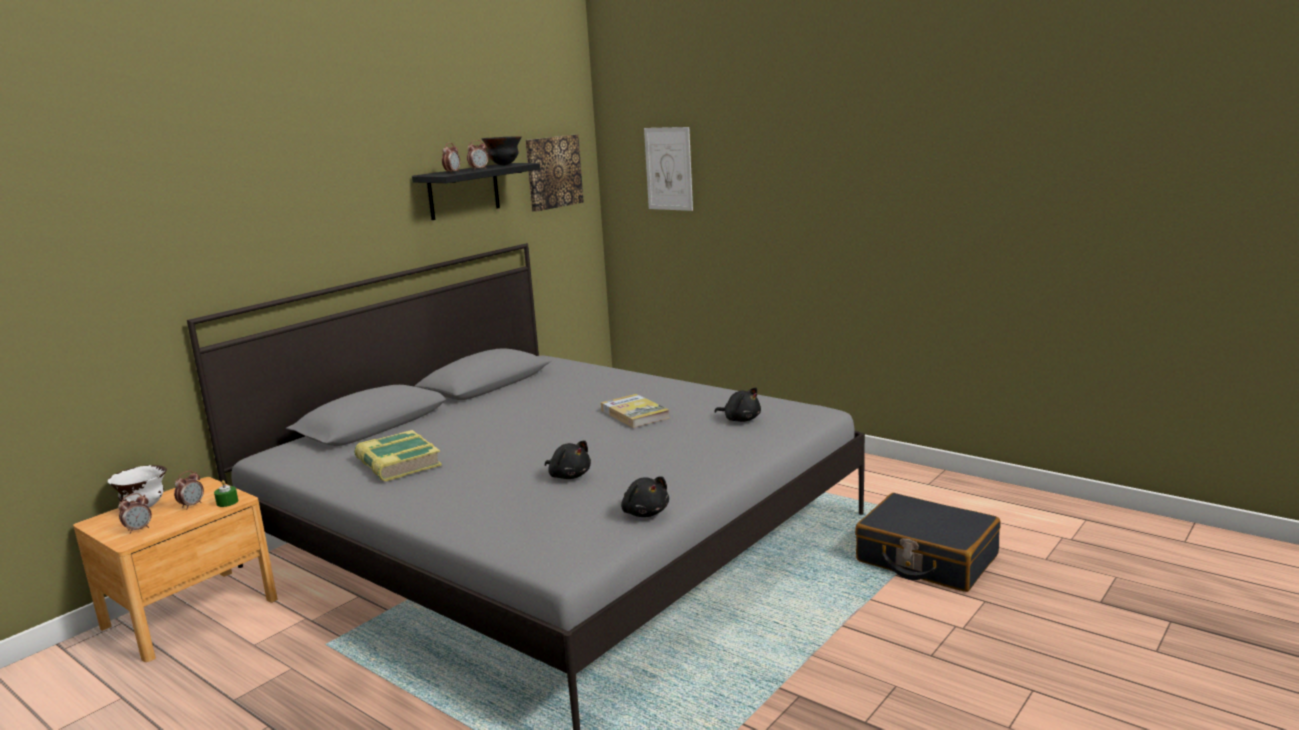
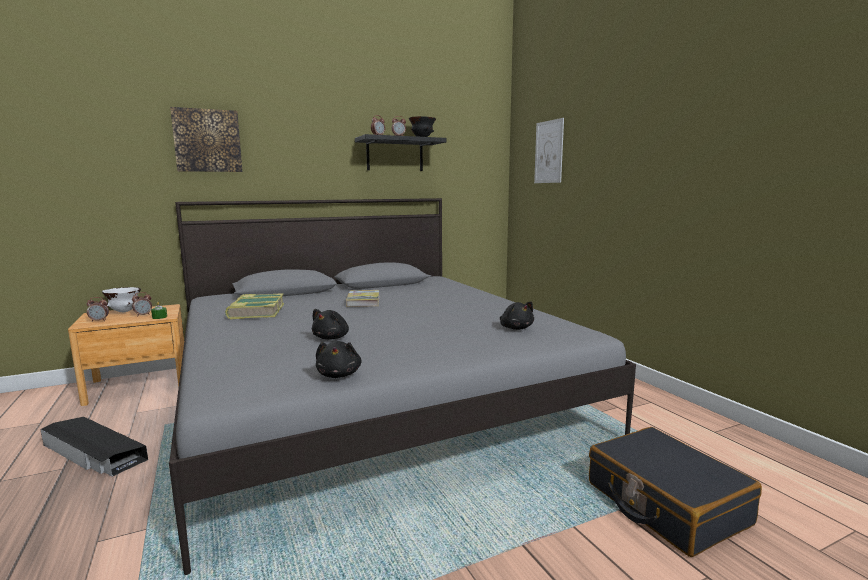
camera: 25 degrees right, 5 degrees down
(281, 700) = (94, 453): none -> black storage box
(553, 172) = (470, 153): picture -> picture (207, 141)
(569, 476) = (332, 338): black plush toy -> black plush toy turned 45 degrees clockwise
(634, 414) = (442, 312): book -> book (363, 301)

